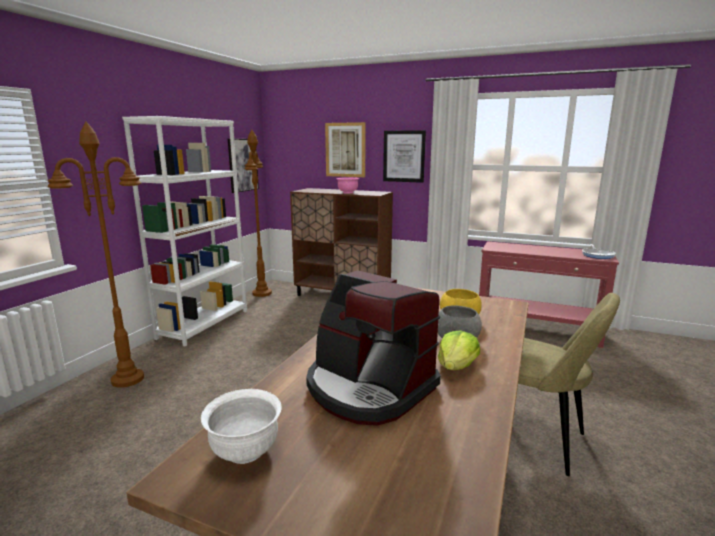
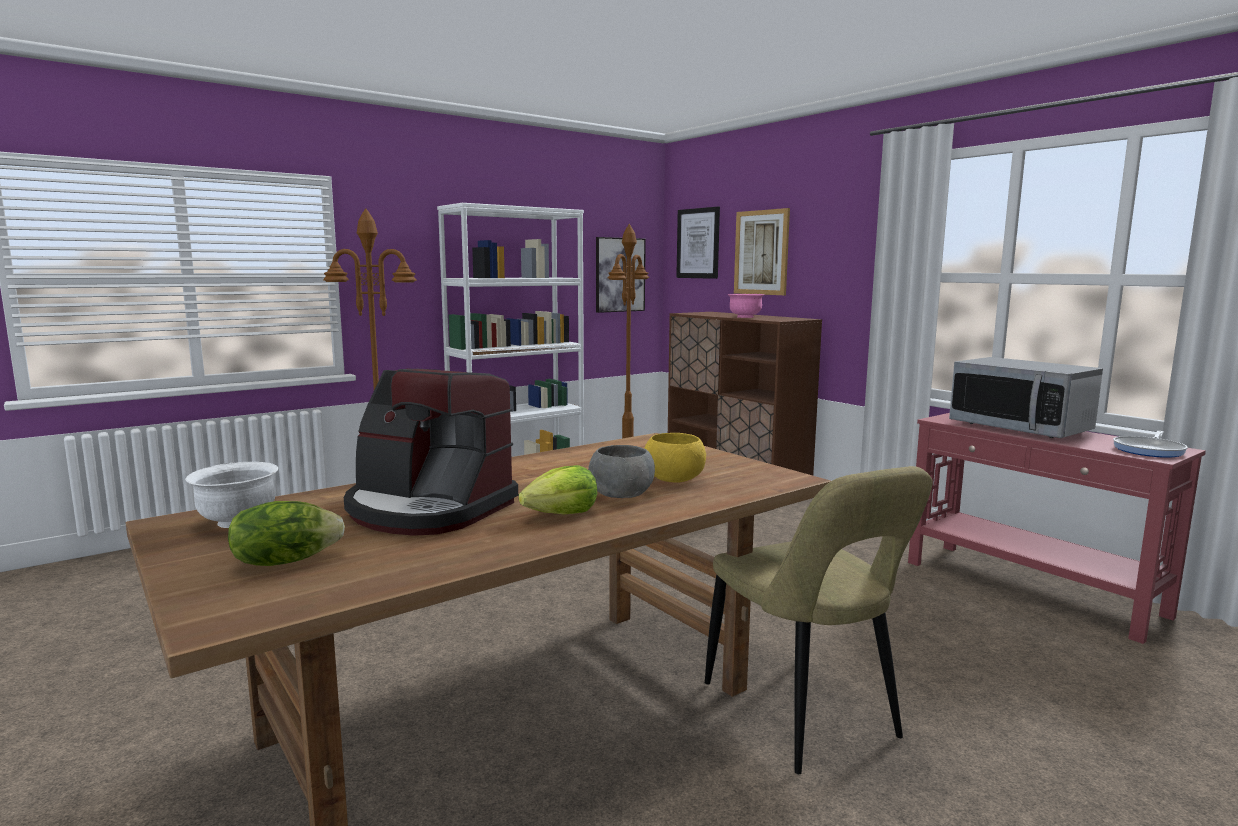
camera: 30 degrees right, 5 degrees down
(367, 480) = (285, 561): none -> lettuce
(368, 388) = (428, 509): coffee machine -> coffee machine turned 45 degrees counterclockwise
(404, 156) = (841, 261): picture -> picture (698, 243)
(531, 249) = (1020, 428): none -> microwave

